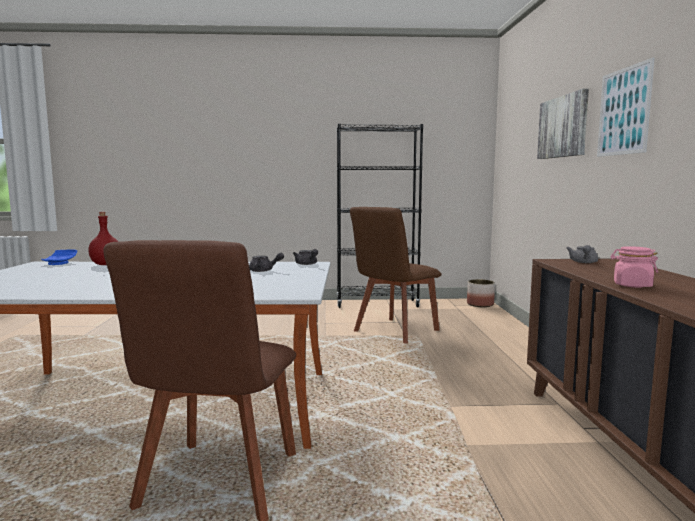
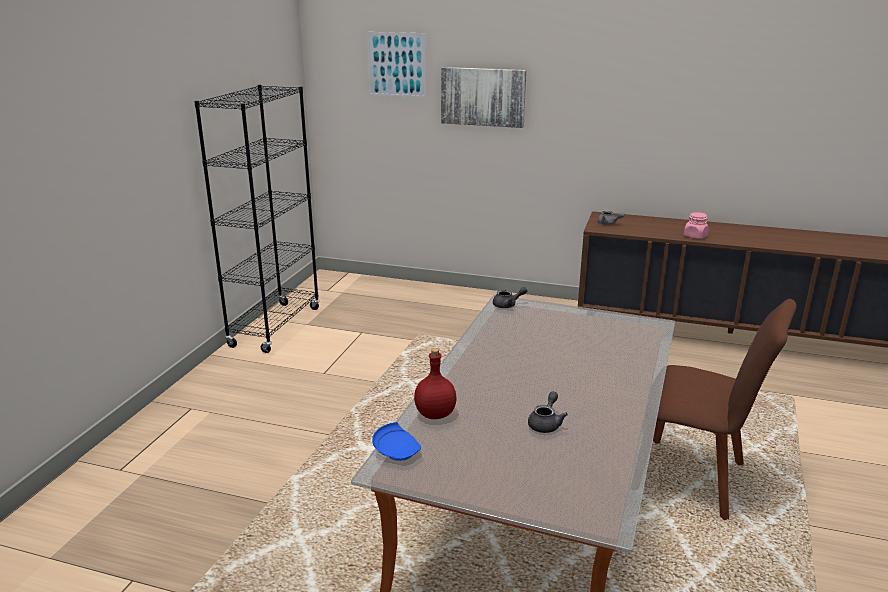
camera: 70 degrees left, 15 degrees up
(264, 271) = (537, 327): grey teapot -> grey teapot (546, 423)
(394, 332) = (395, 342): brown chair -> none
(480, 304) = (340, 279): planter -> none
(623, 111) = (580, 100): picture -> picture (396, 65)

